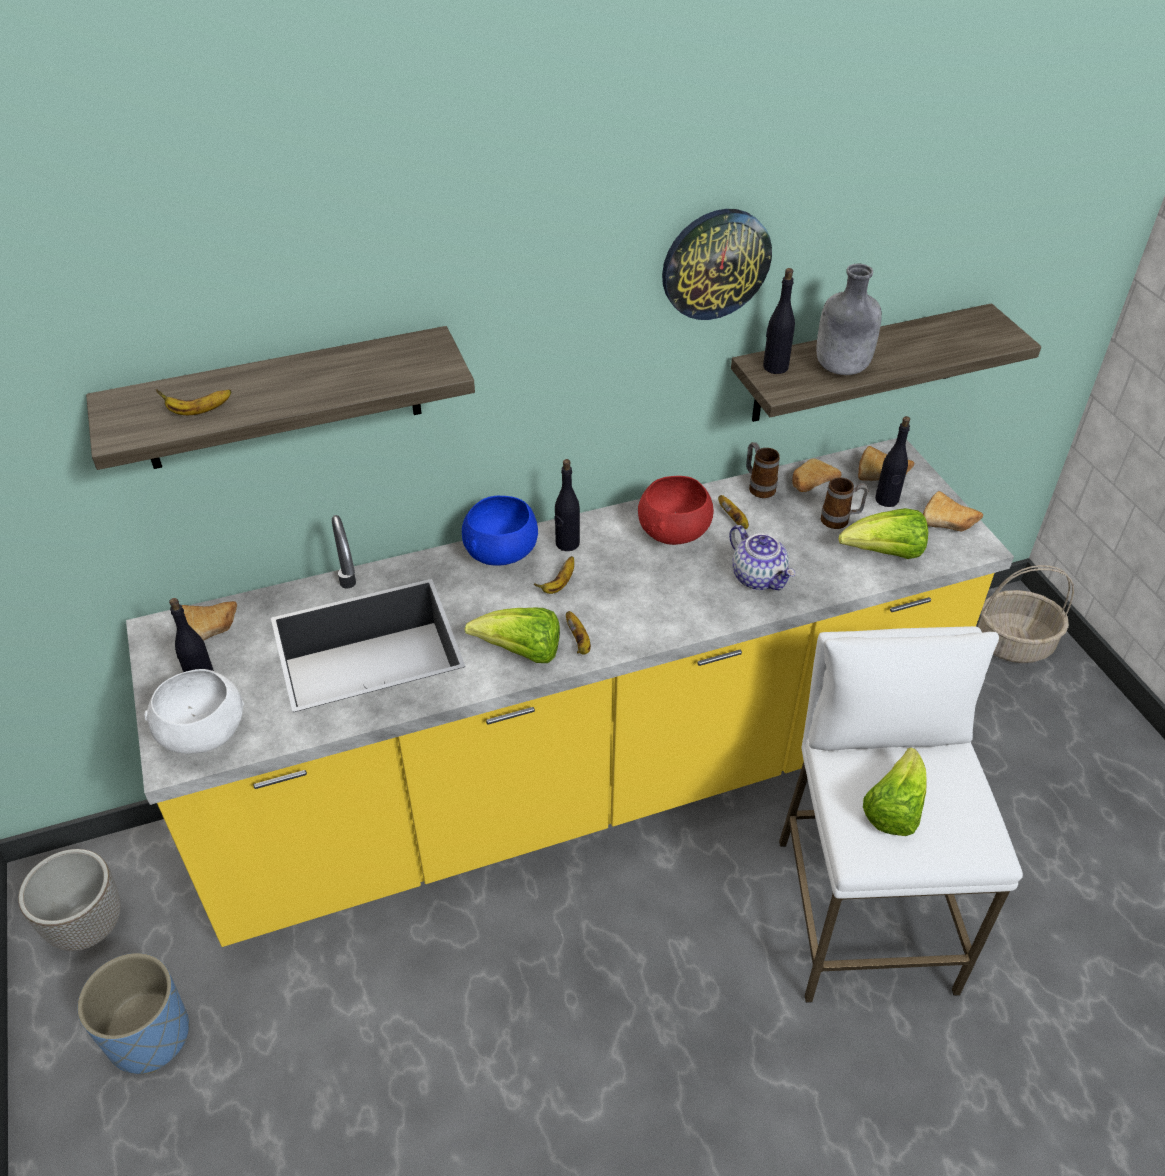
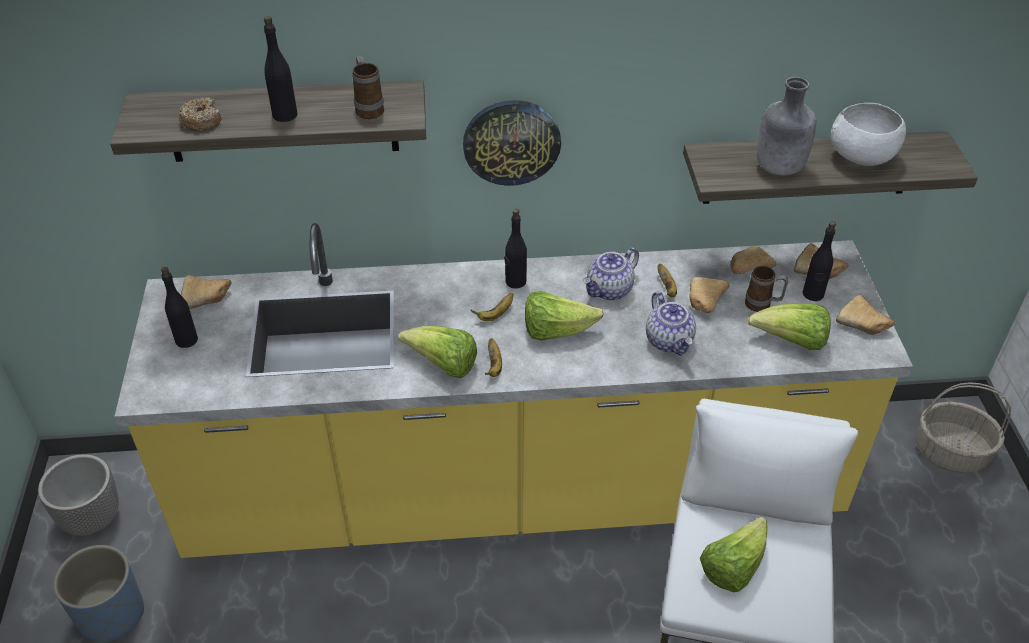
camera: 15 degrees right, 0 degrees up
(198, 411) = (201, 121): banana -> donut
(203, 735) = (172, 381): white bowl -> white bowl (860, 158)
(501, 555) = (457, 281): blue bowl -> none
(633, 590) = (556, 331): none -> lettuce
(674, 534) = (609, 290): red bowl -> teapot
(715, 263) = (670, 59): wall clock -> wall clock (511, 142)
(758, 487) = (700, 262): mug -> mug (368, 108)
(775, 367) = (718, 158): black bottle -> black bottle (284, 115)
(779, 529) = (704, 303): none -> bread

